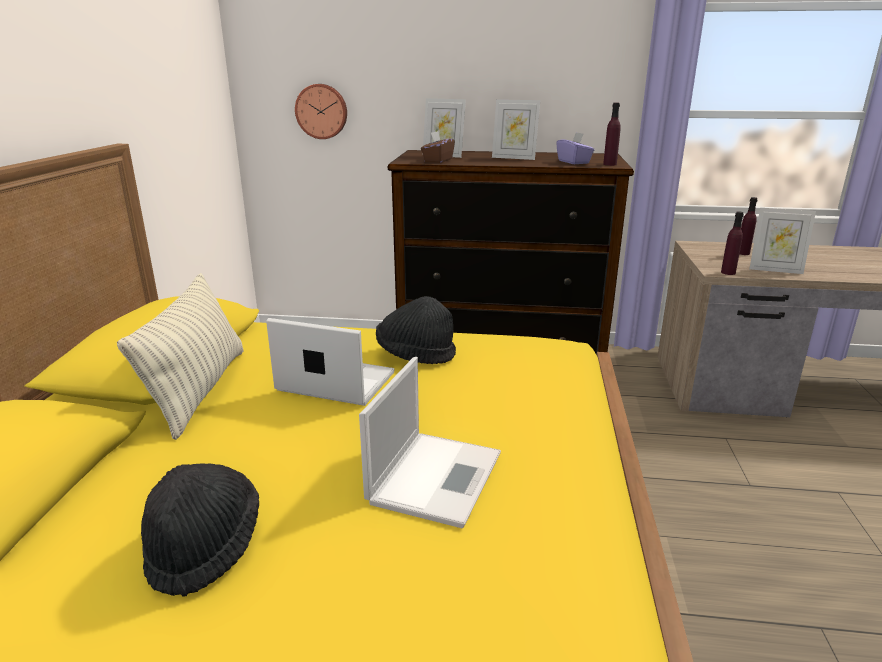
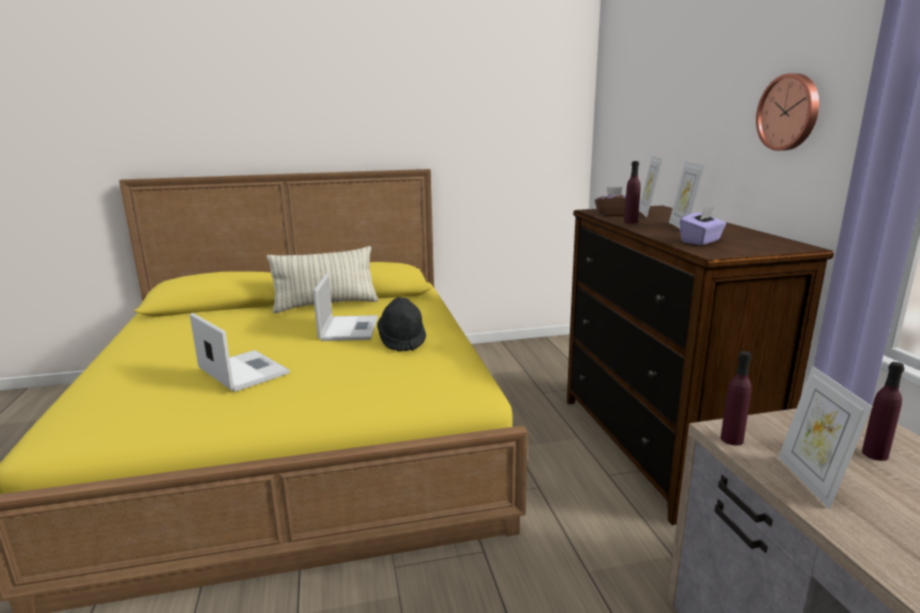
camera: 70 degrees right, 5 degrees down
(205, 547) = (185, 338): black hat -> none
(322, 111) = (626, 162): wall clock -> wall clock (789, 112)
(436, 476) = (242, 371): laptop -> laptop turned 135 degrees counterclockwise
(609, 164) = (715, 251): purple bottle -> purple bottle (630, 222)

